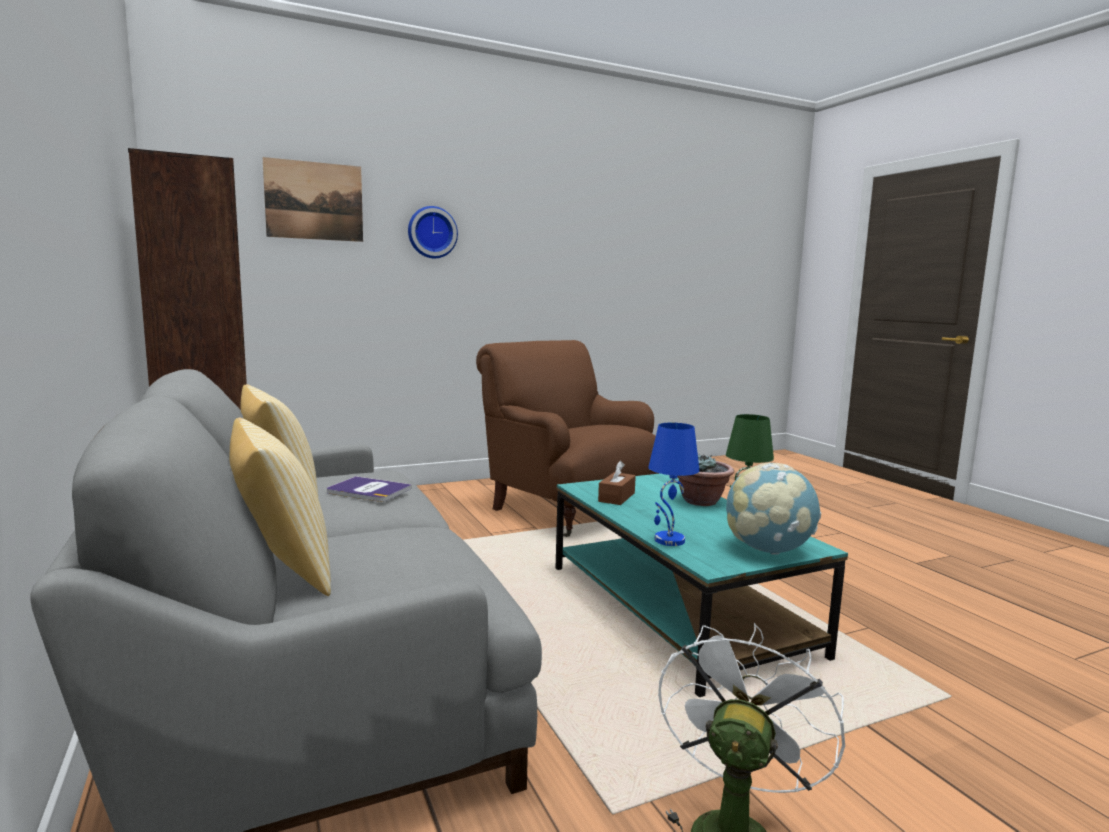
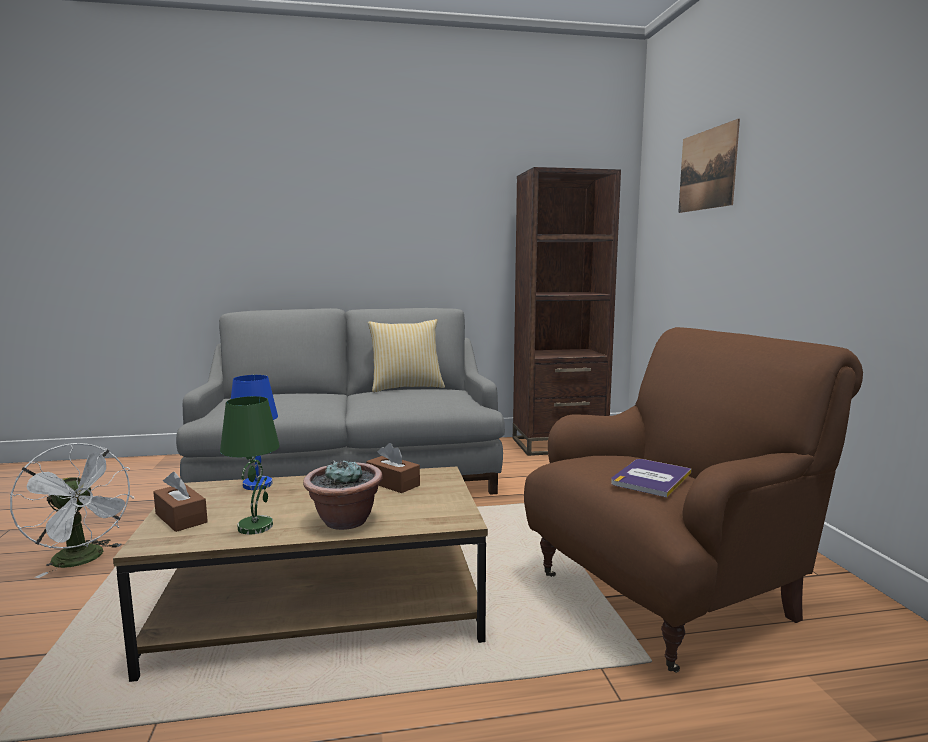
camera: 105 degrees right, 0 degrees up
(282, 572) = (291, 391): pillow -> none
(368, 491) = (402, 397): book -> book (651, 478)
(432, 232) = (791, 179): wall clock -> none
(674, 608) = (324, 608): turquoise coffee table -> brown coffee table
(768, 550) = (181, 518): globe -> brown tissue box

